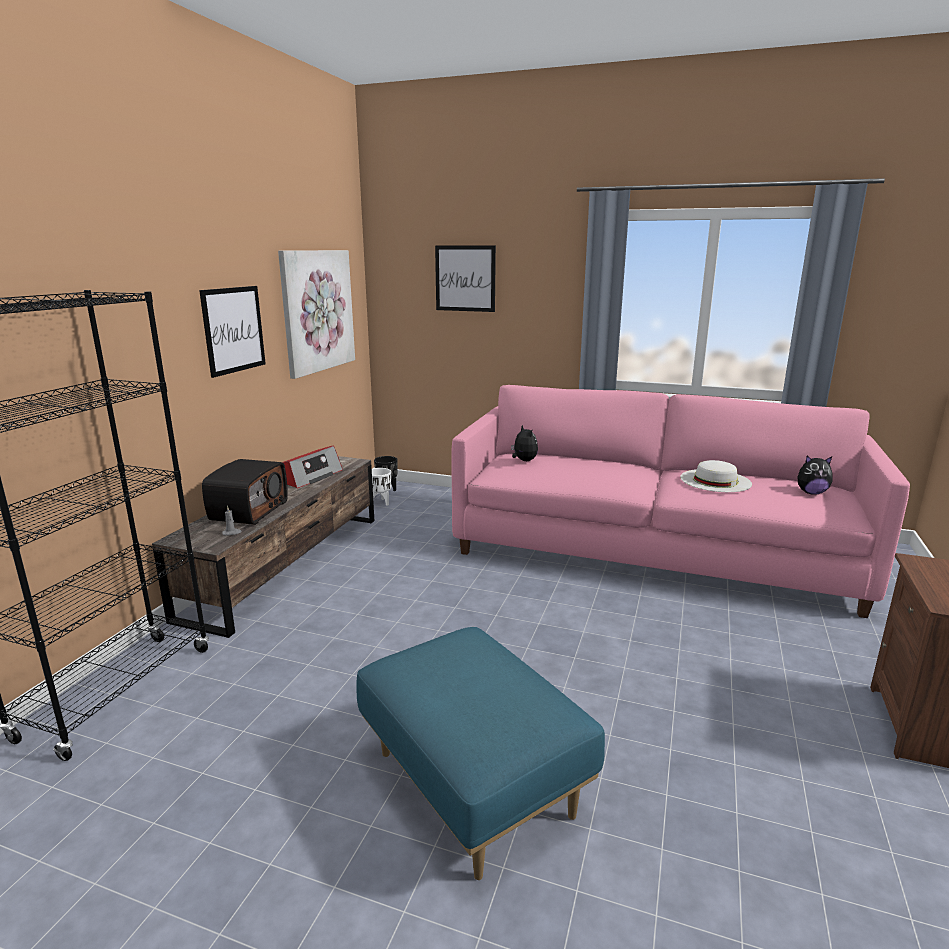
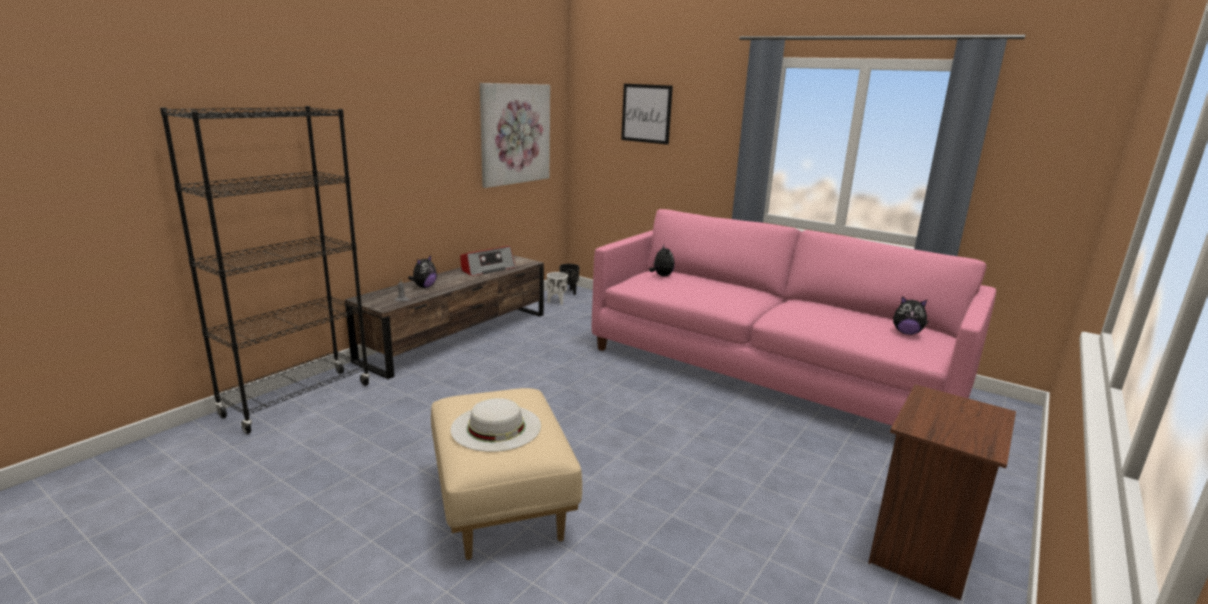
camera: 15 degrees right, 0 degrees up
(233, 330) = (432, 144): picture -> none
(248, 511) = (424, 287): radio -> plush toy
(471, 784) = (500, 504): blue ottoman -> beige ottoman
(715, 480) = (818, 311): white hat -> white hat (496, 427)

